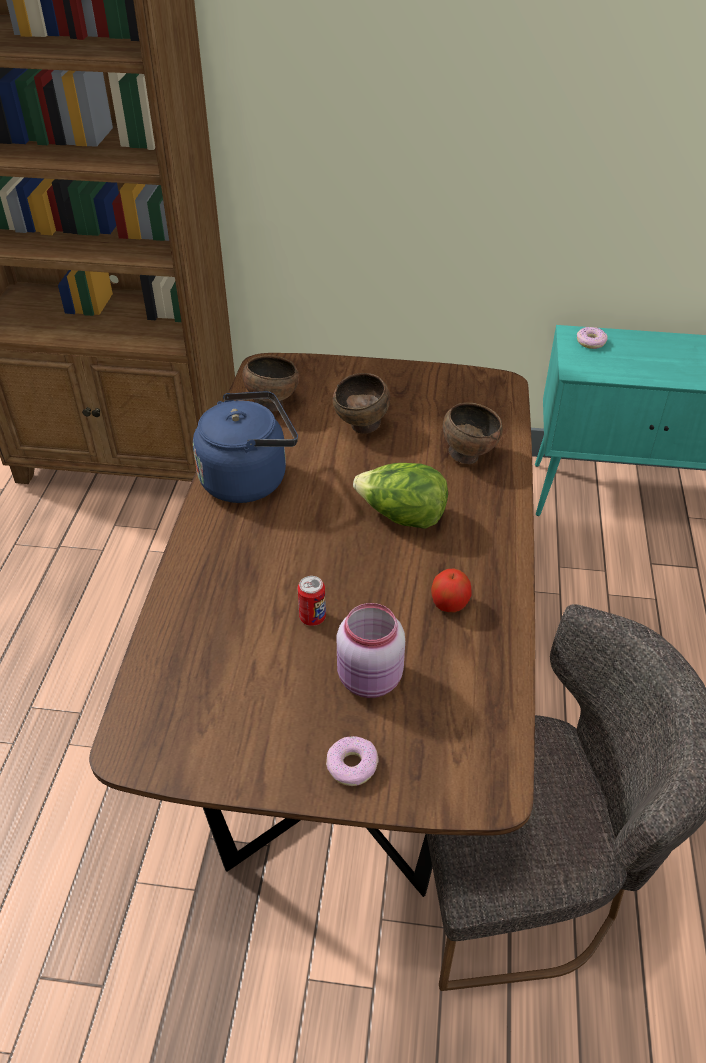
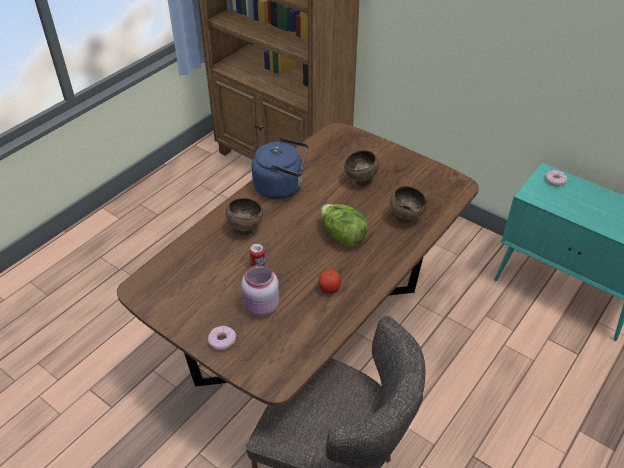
camera: 30 degrees right, 0 degrees up
(271, 404) = (323, 152): brown bowl -> brown bowl (245, 229)

